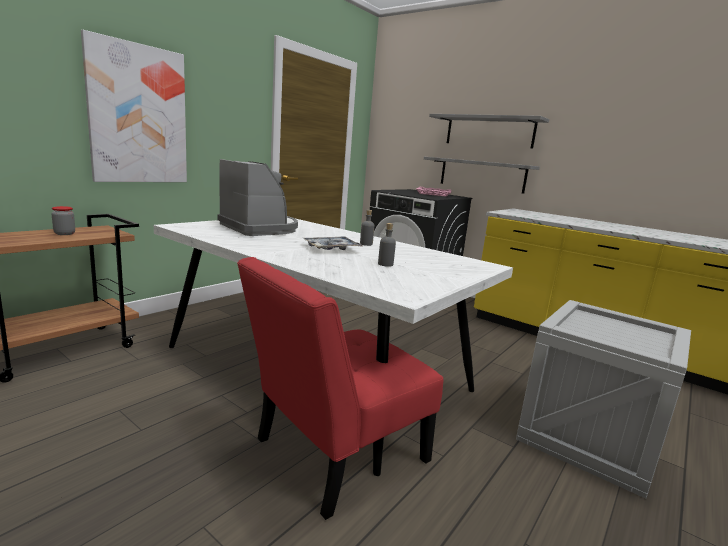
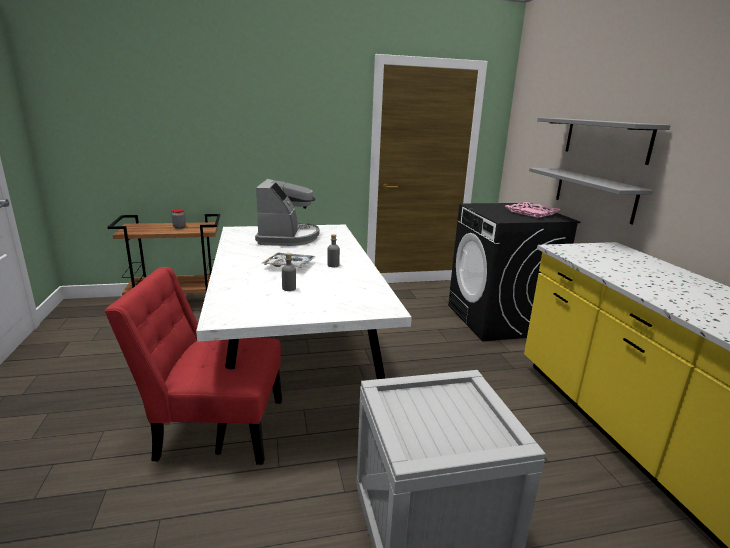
camera: 40 degrees right, 5 degrees up
(138, 115) = (244, 141): picture -> none

